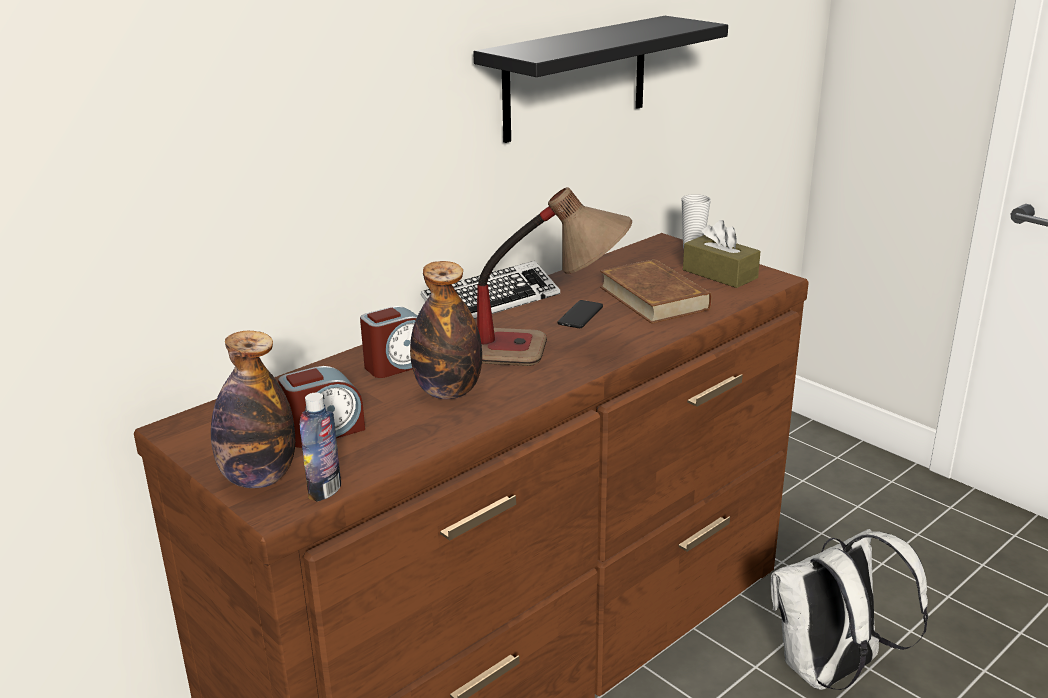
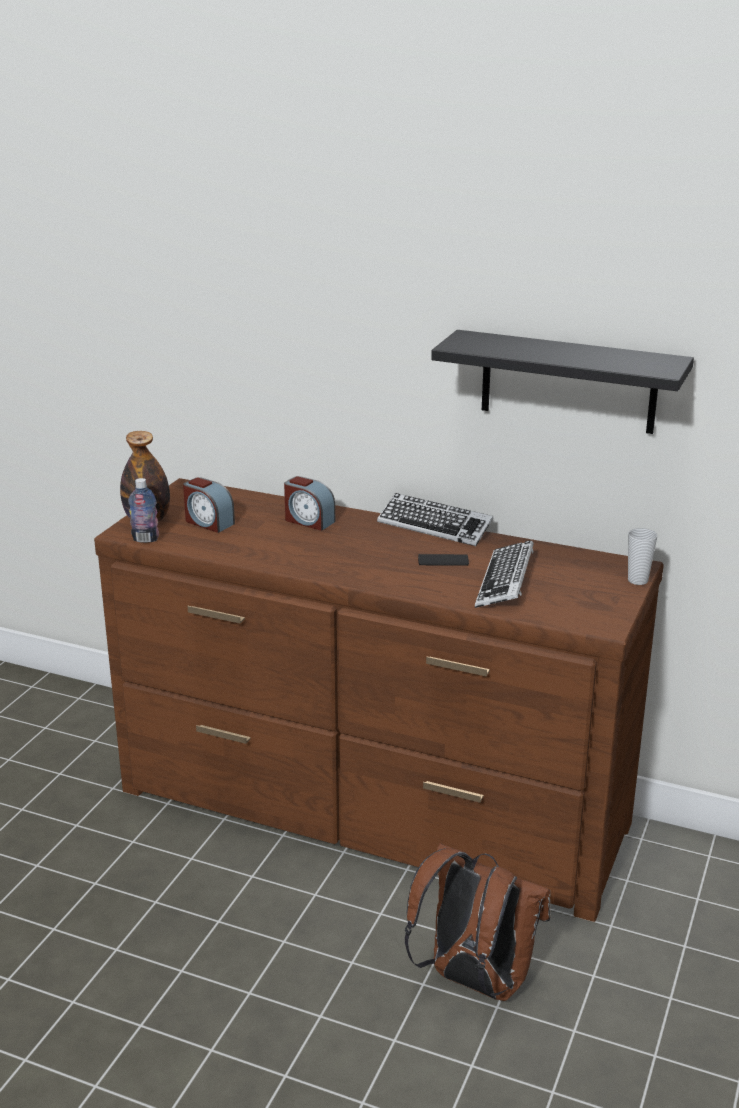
camera: 65 degrees right, 0 degrees up
(448, 392) = (283, 544): bottle -> none
(551, 352) = (369, 563): table lamp -> none
(654, 298) = (505, 582): brown book -> keyboard
(720, 274) = (588, 601): brown tissue box -> none
(830, 672) = (473, 981): white backpack -> brown backpack

